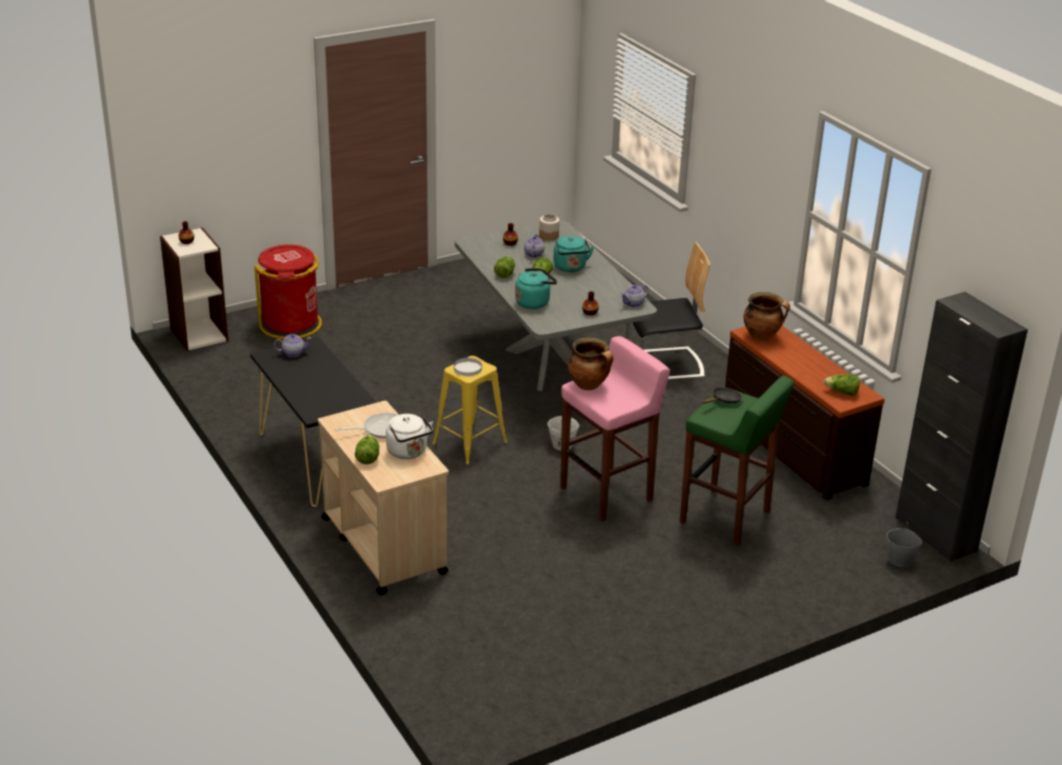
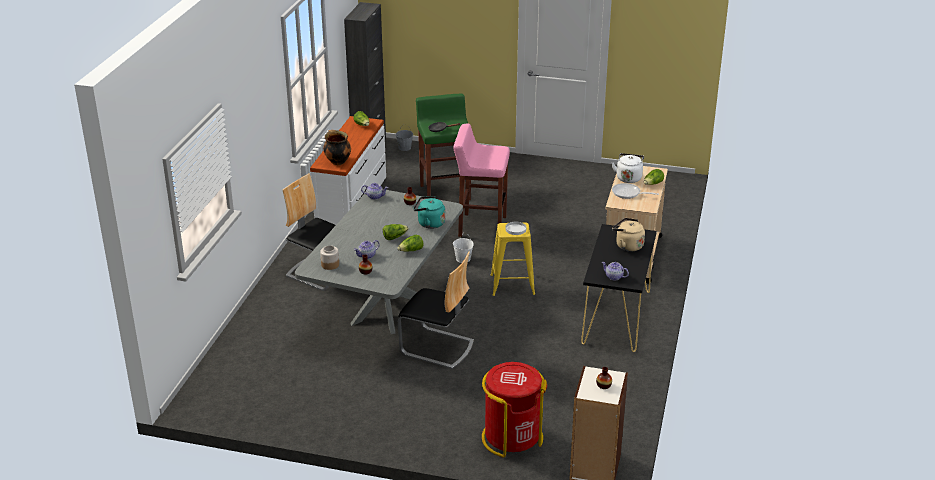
camera: 135 degrees left, 0 degrees up
(318, 391) = (627, 246): none -> beige kettle
(449, 356) = (437, 347): none -> chair
(570, 268) = (363, 235): turquoise kettle -> none
(589, 385) = (491, 162): cooking pot -> none
(791, 449) = (353, 202): brown dresser -> white dresser

